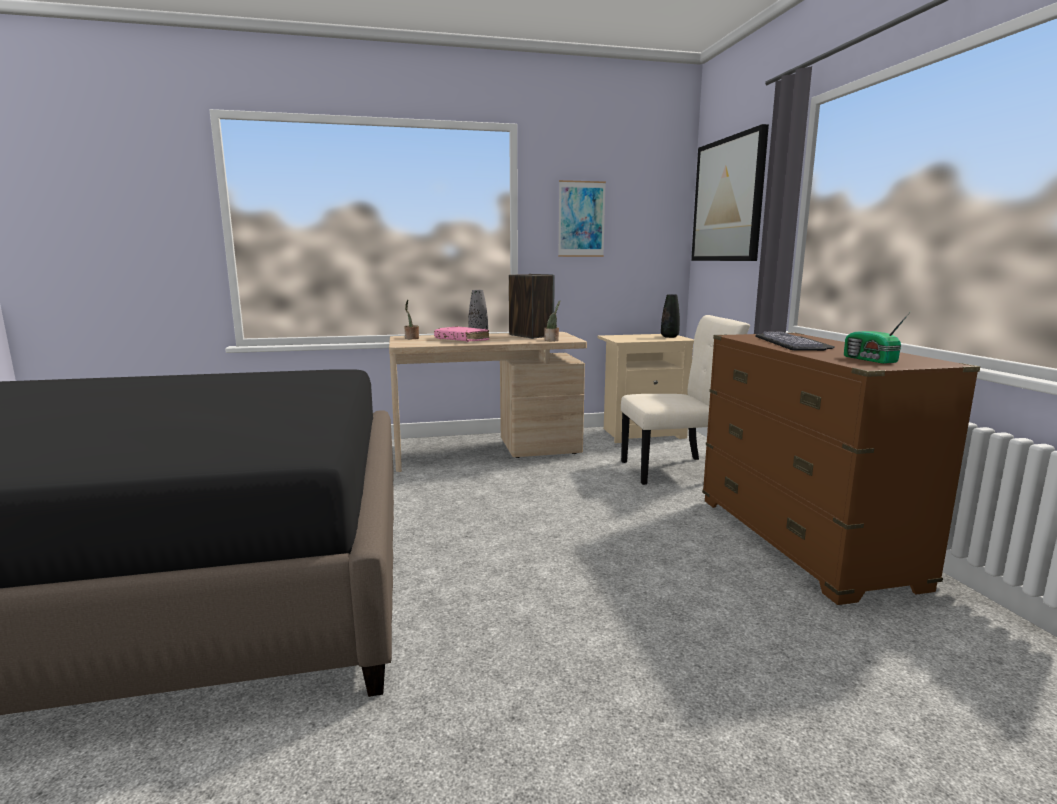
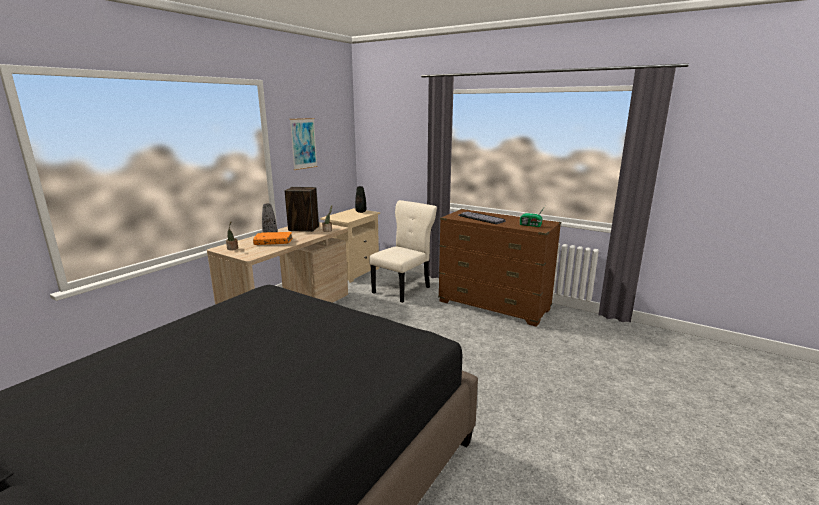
camera: 45 degrees left, 5 degrees up
(461, 340) = (273, 242): pink book -> orange book
(728, 200) = (388, 131): picture -> none

